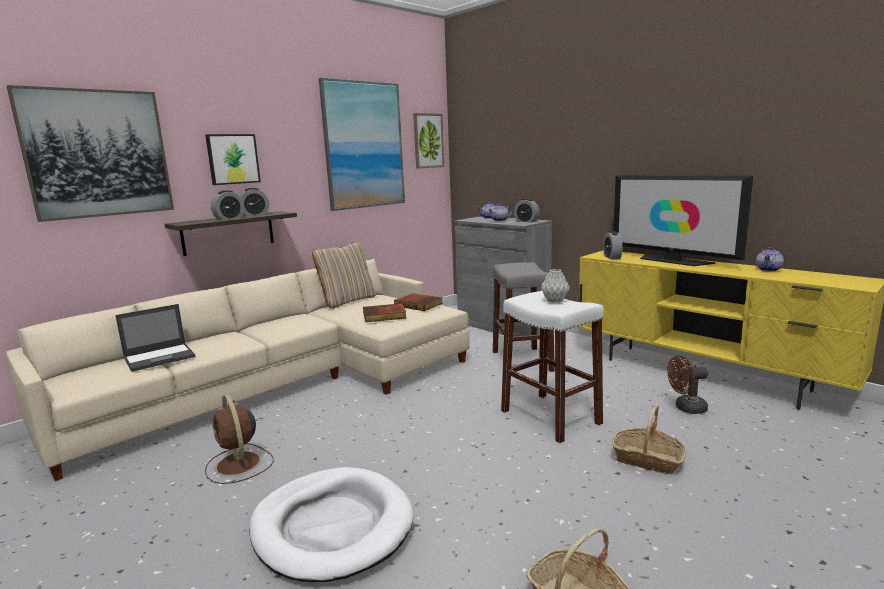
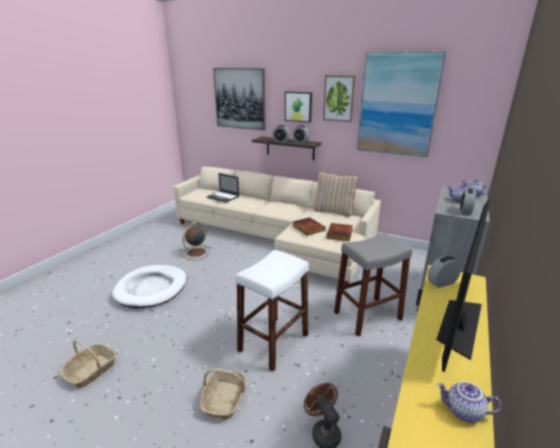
camera: 70 degrees right, 10 degrees up
(428, 141) = (476, 105): picture -> picture (339, 98)
(555, 301) = (275, 268): grey vase -> none

